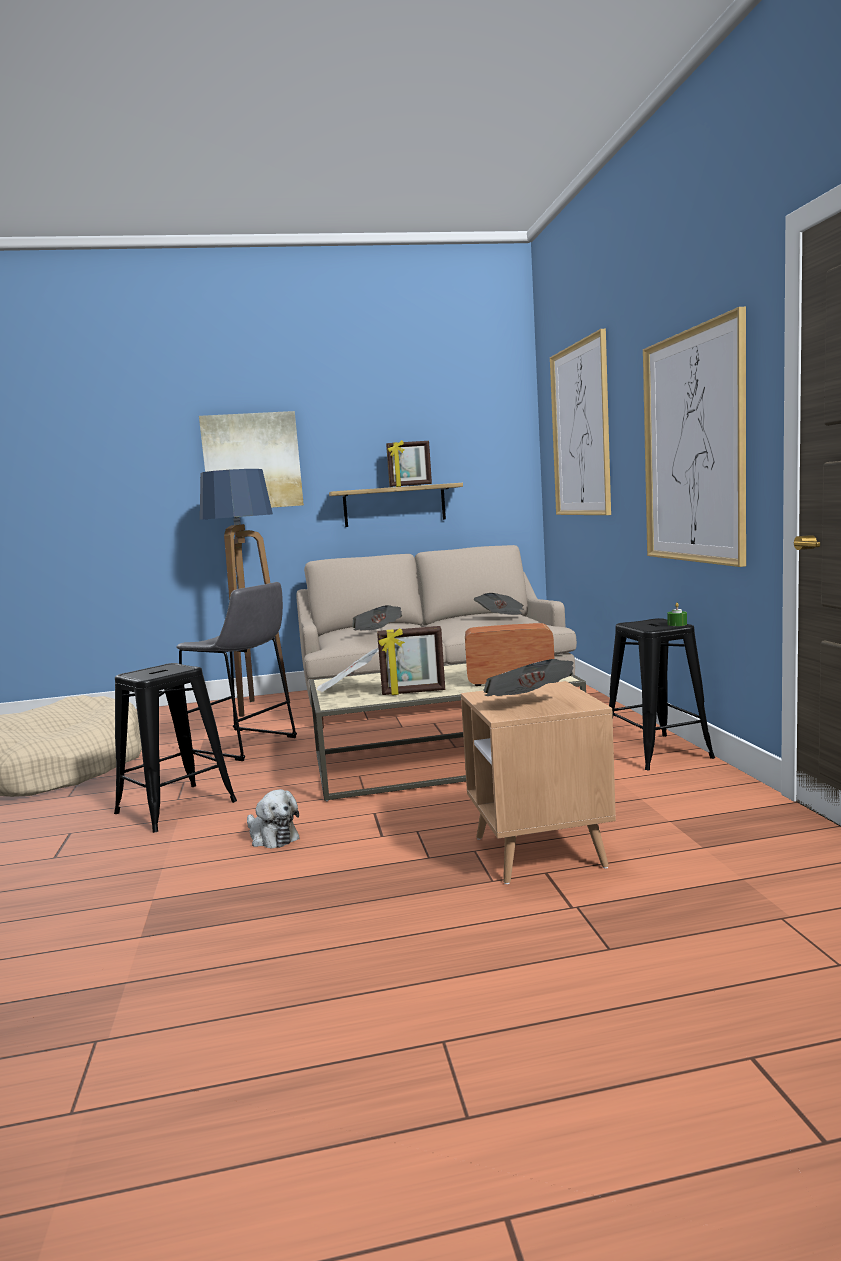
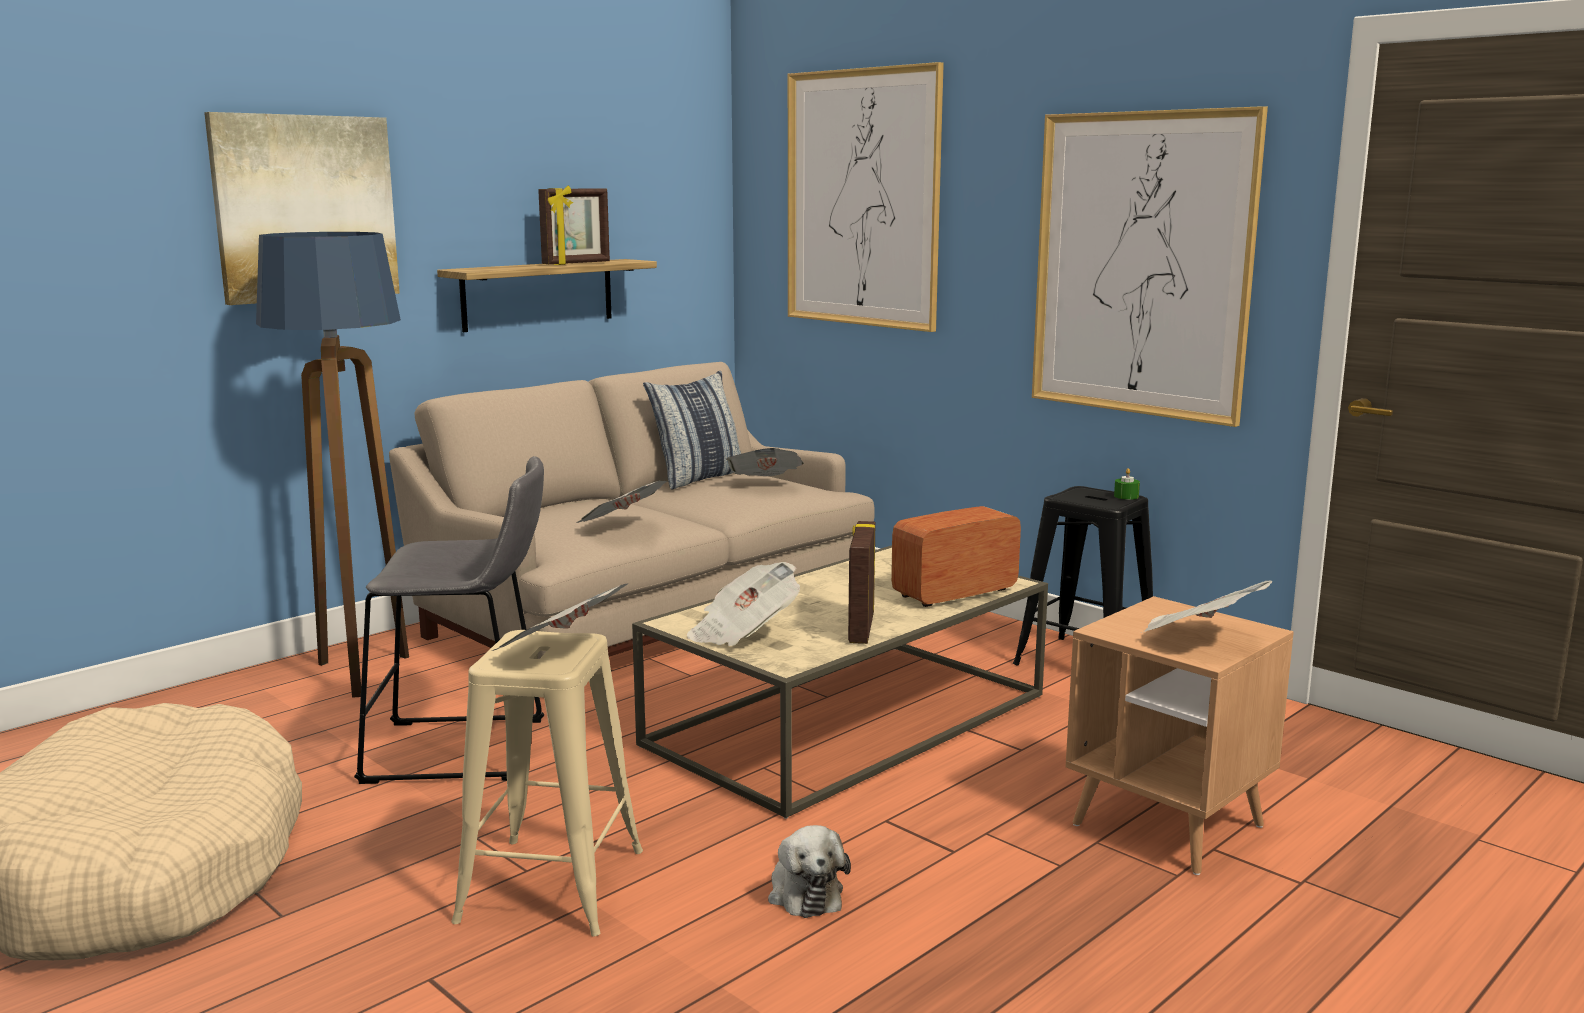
camera: 35 degrees left, 5 degrees up
(164, 672) = (561, 652): none -> newspaper
(176, 807) = (552, 884): black stool -> beige stool
(272, 837) = (804, 892): plush toy -> plush toy turned 60 degrees clockwise
(413, 692) = (860, 628): picture frame -> picture frame turned 135 degrees clockwise
(475, 615) = (699, 478): none -> pillow

